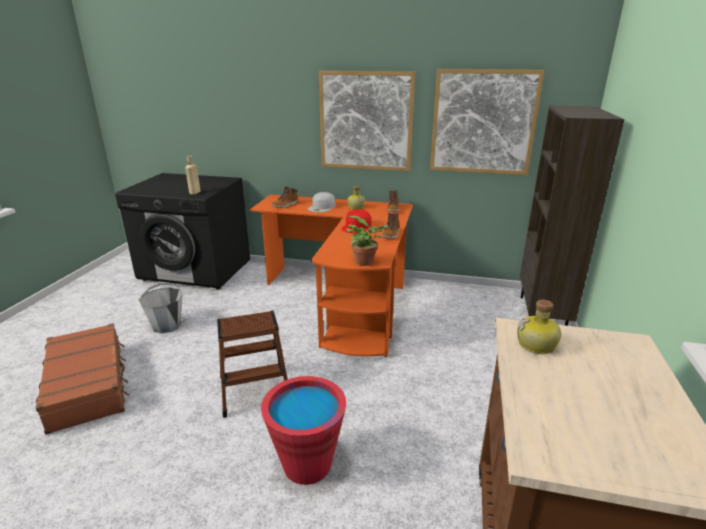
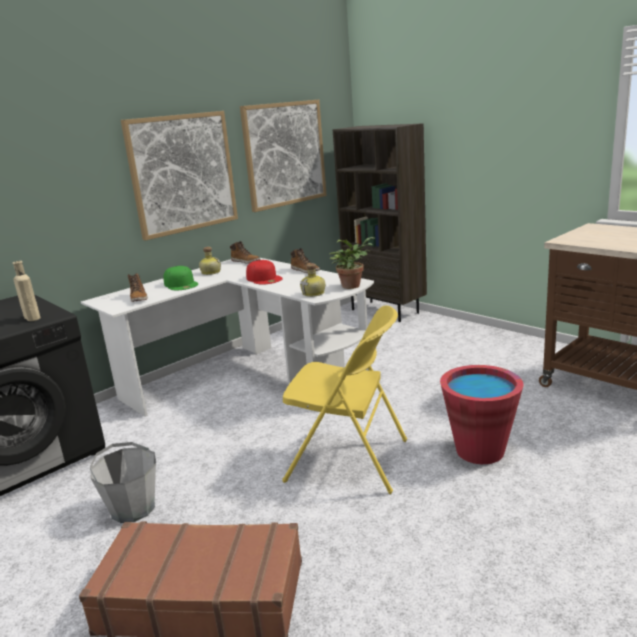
camera: 55 degrees left, 5 degrees down
(254, 388) = (347, 460): brown step ladder -> yellow chair
(322, 207) = (181, 284): white cap -> green cap
(345, 299) = (248, 378): orange desk -> white desk
(537, 345) = (585, 240): bottle -> bottle (314, 293)

